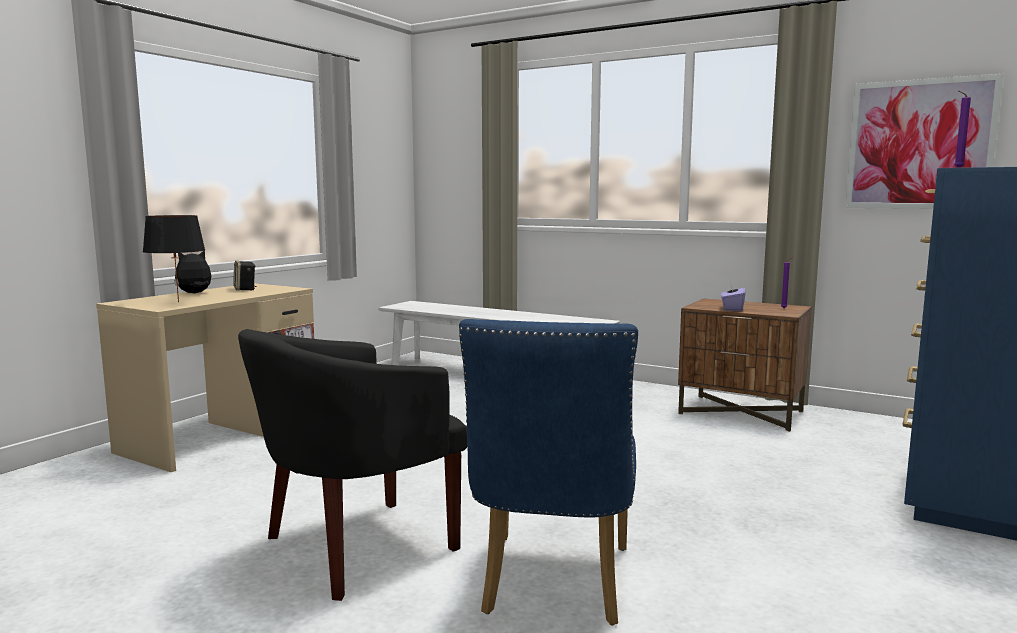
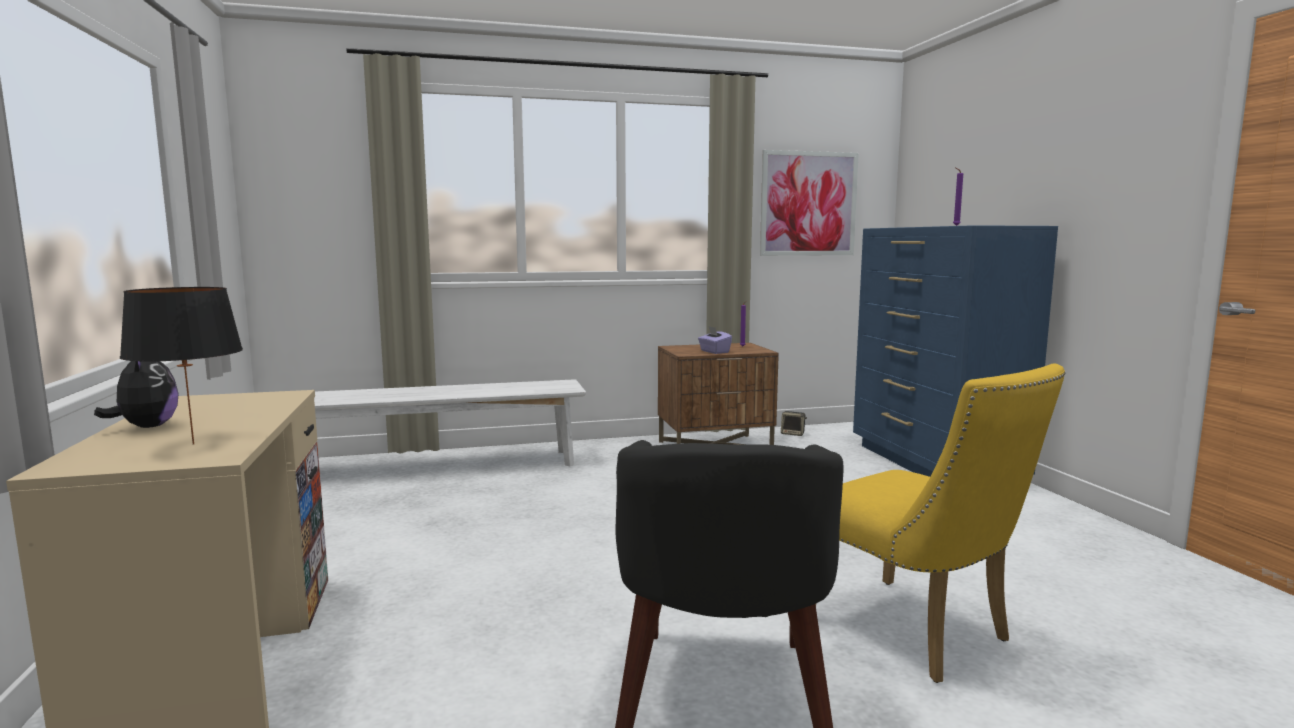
camera: 45 degrees left, 0 degrees up
(195, 293) = (146, 427): plush toy -> plush toy turned 150 degrees clockwise
(245, 289) = (209, 406): speaker -> speaker (793, 434)
(552, 586) = (918, 635): blue chair -> yellow chair

